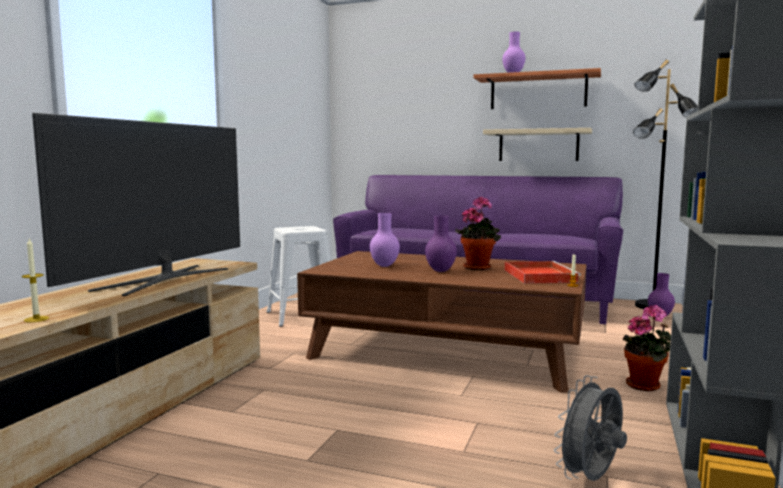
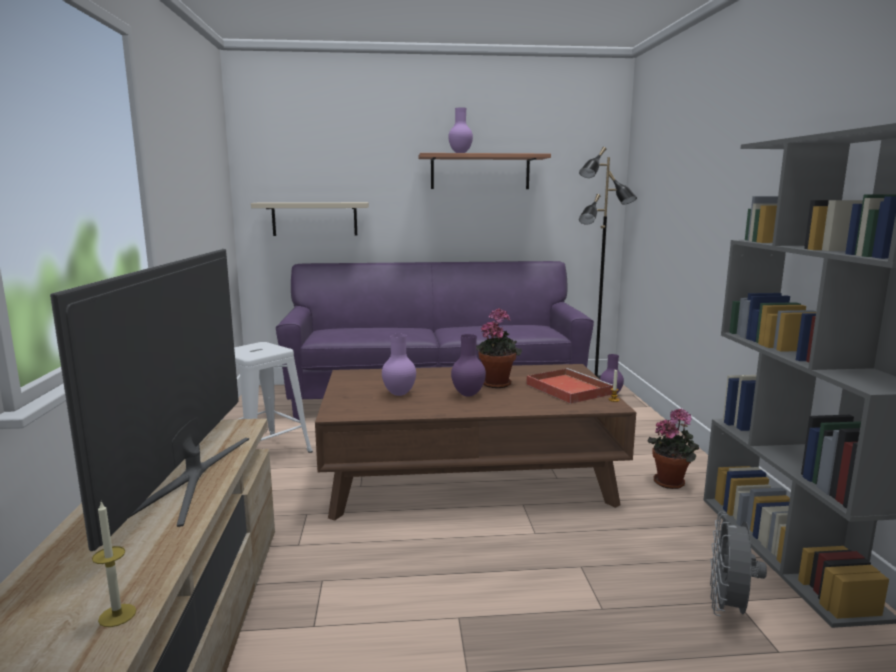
camera: 25 degrees left, 5 degrees up
(538, 145) = (482, 228): beige shelf -> beige shelf (314, 219)

